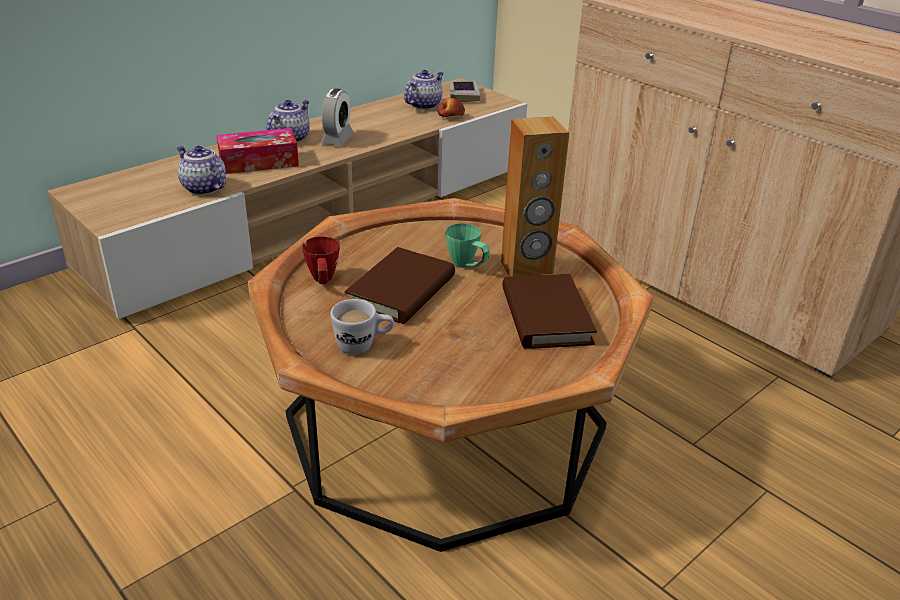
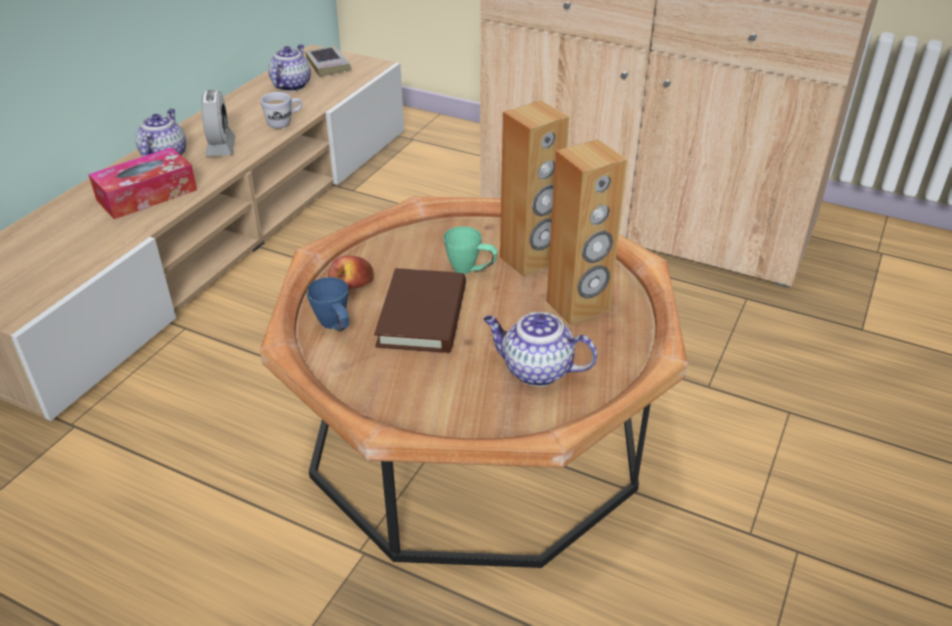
camera: 20 degrees left, 5 degrees up
(203, 188) = (101, 242): teapot -> teapot (535, 370)
(323, 282) = (335, 327): red mug -> blue mug
(363, 345) = (423, 388): white mug -> white mug (284, 123)
(451, 117) = (329, 94): apple -> apple (352, 284)
(546, 316) = (578, 306): brown book -> brown speaker

